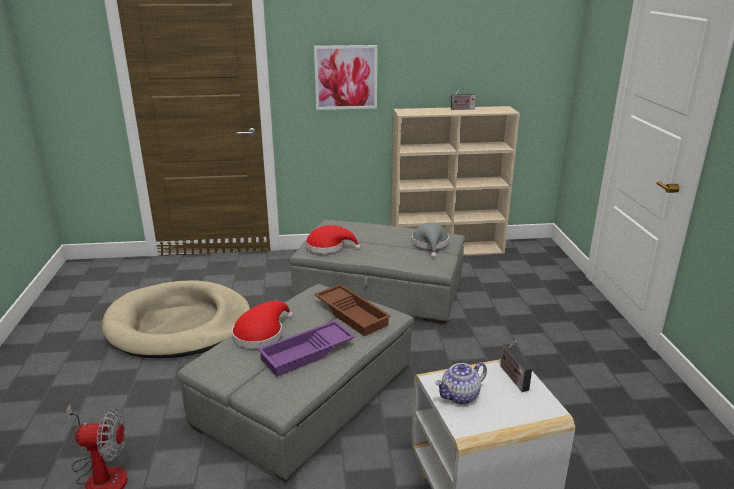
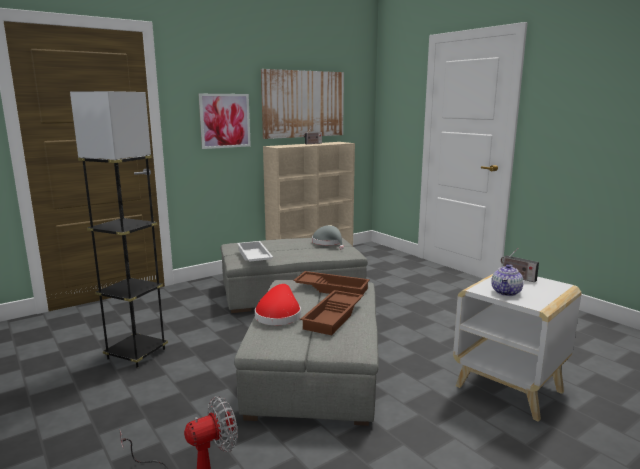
camera: 30 degrees left, 10 degrees down
(179, 324) = (136, 354): beige dog bed -> grey floor lamp
(307, 353) = (334, 317): purple tray -> brown tray
(328, 247) = (253, 257): red hat -> white tray
(457, 56) = (303, 104): none -> picture

